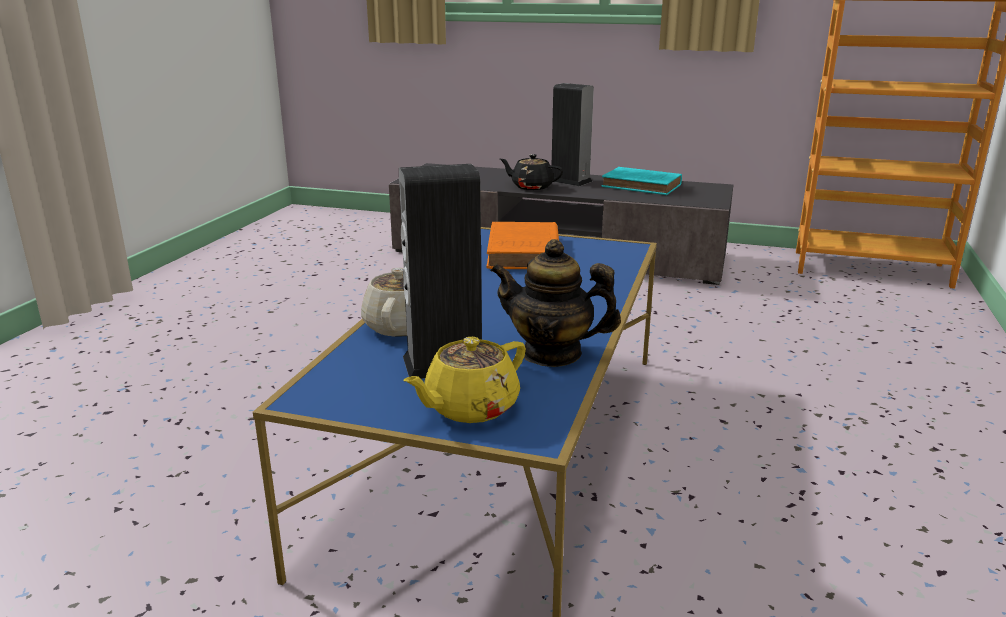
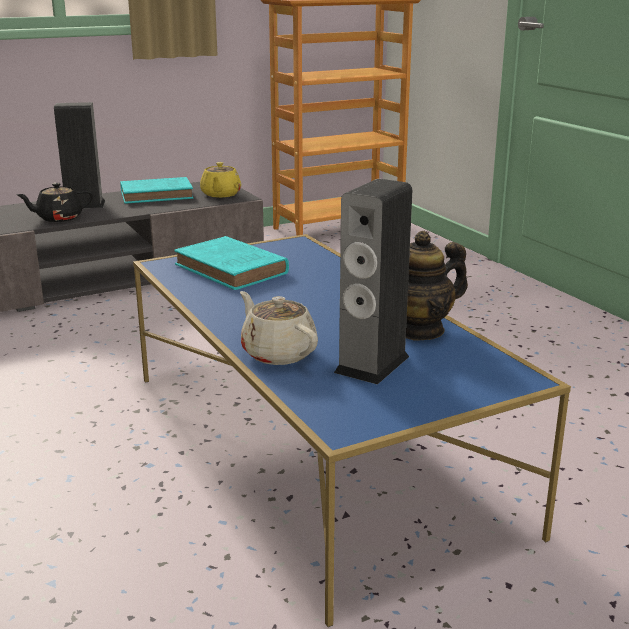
camera: 45 degrees left, 0 degrees up
(469, 407) = (453, 382): yellow teapot -> yellow teapot (220, 194)
(523, 253) = (233, 270): orange book -> turquoise book

